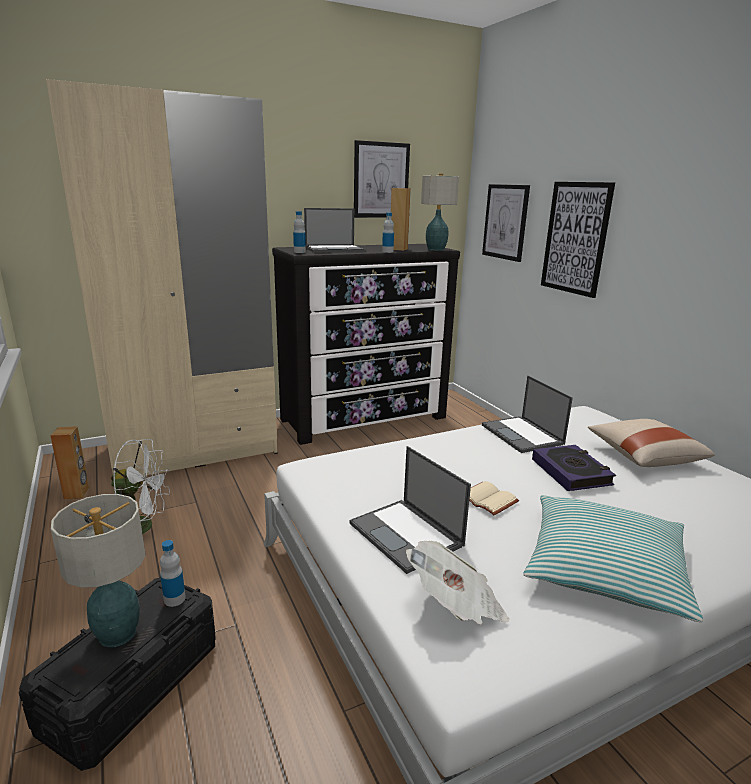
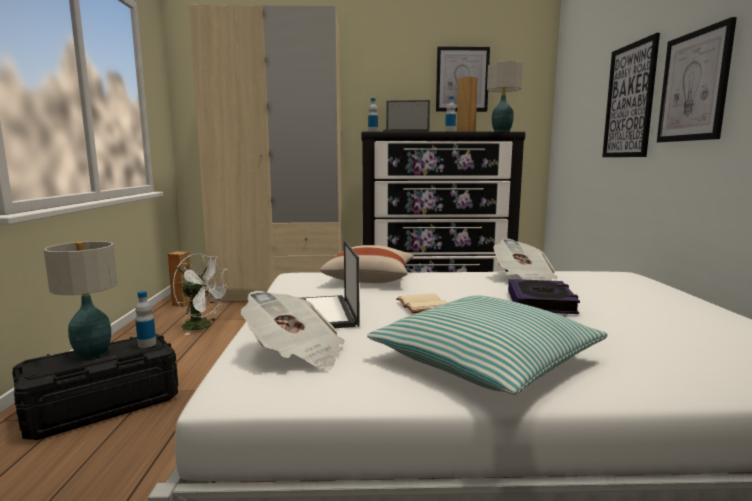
camera: 25 degrees right, 10 degrees down
(505, 222) = (578, 105): picture -> picture (694, 86)
(523, 435) = (524, 279): laptop -> newspaper
(644, 456) = (653, 304): beige pillow -> beige pillow (370, 279)

